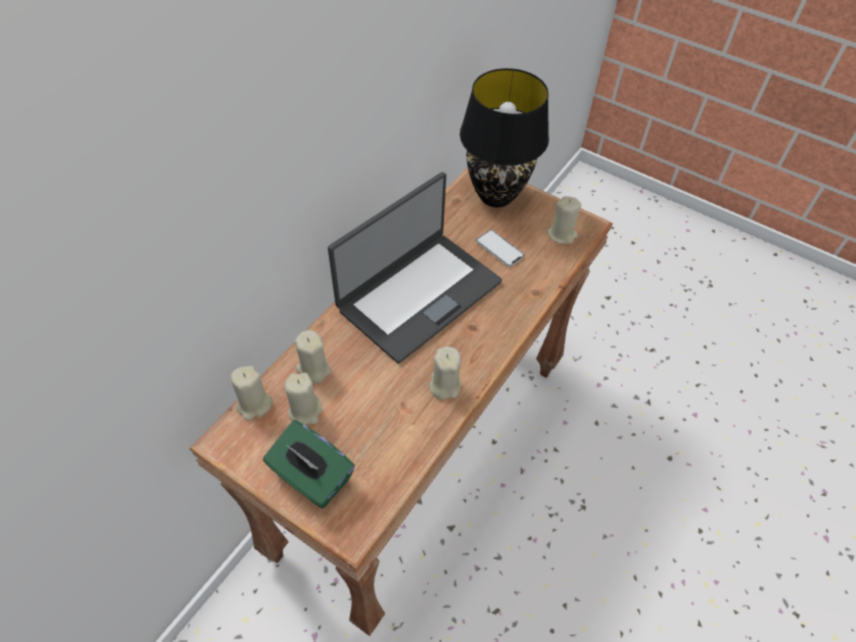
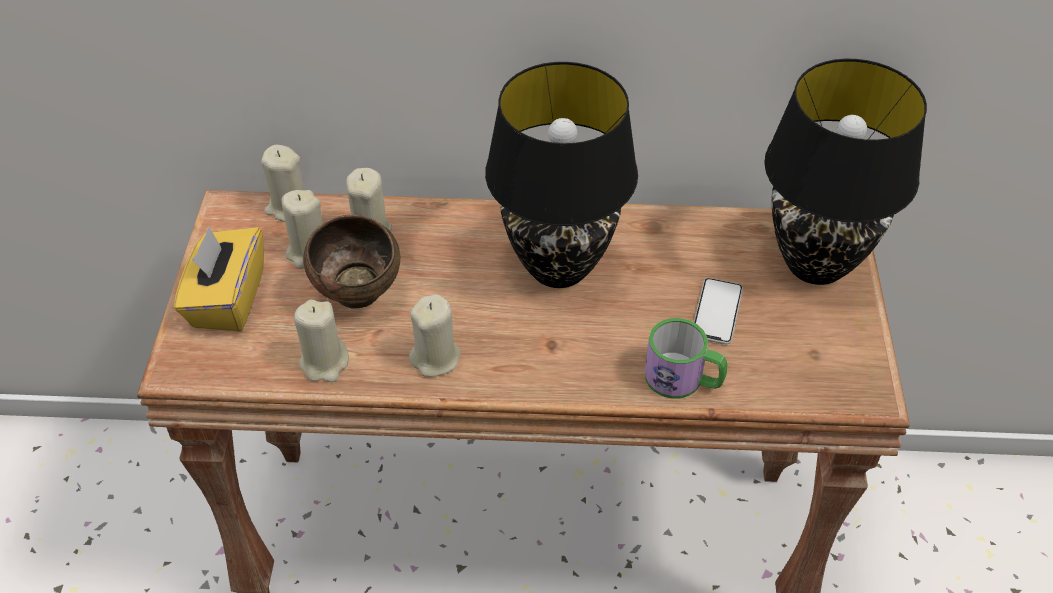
camera: 60 degrees right, 5 degrees down
(311, 477) = (227, 300): green tissue box -> yellow tissue box
(367, 401) = (360, 296): none -> brown bowl
(418, 294) = (559, 267): laptop -> black table lamp
(534, 286) = (683, 380): none -> mug
(562, 234) = (816, 370): beige candle -> beige candle (324, 363)

